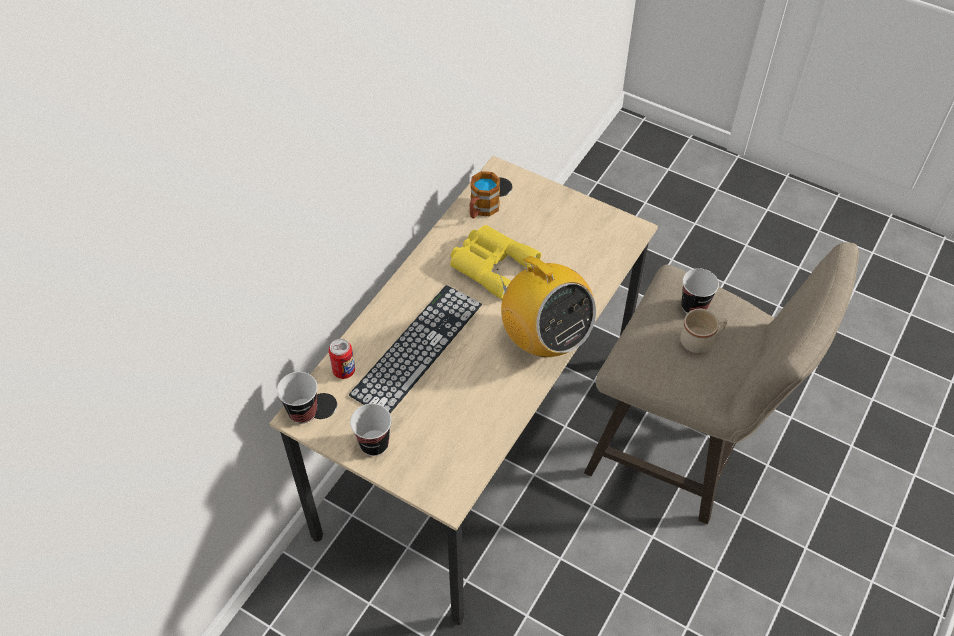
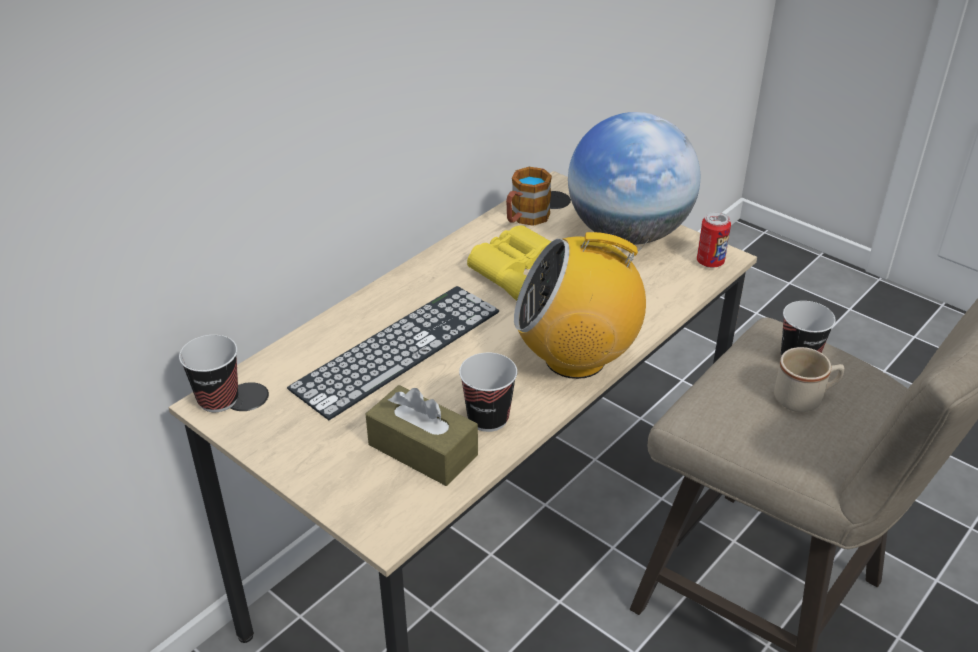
camera: 10 degrees right, 15 degrees down
(344, 371) = (291, 361): can -> can (710, 262)
(374, 444) = (302, 448): cup -> cup (488, 418)
(456, 432) = (422, 450): none -> brown tissue box
(544, 339) = (576, 358): radio -> radio turned 120 degrees clockwise
(561, 215) = (628, 233): none -> globe

